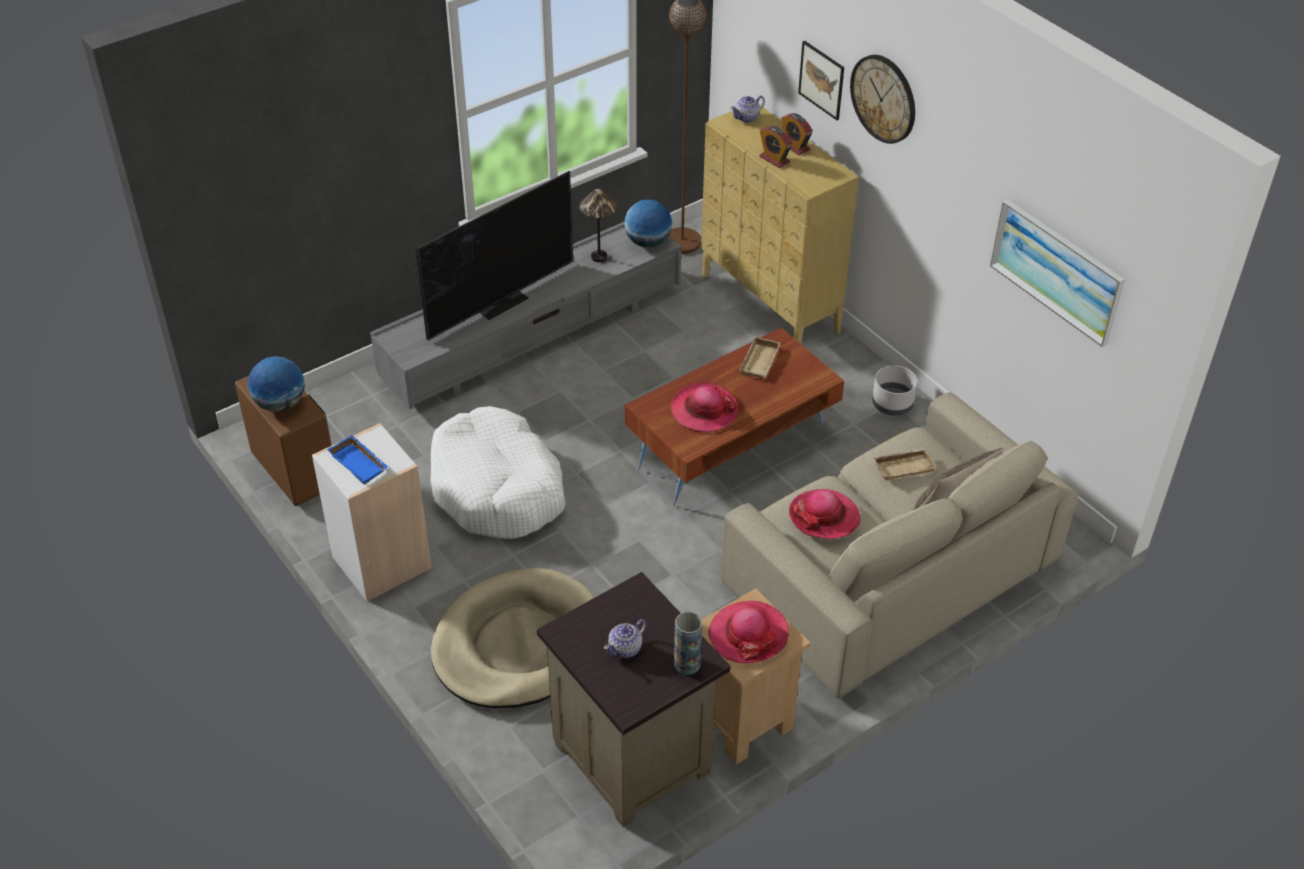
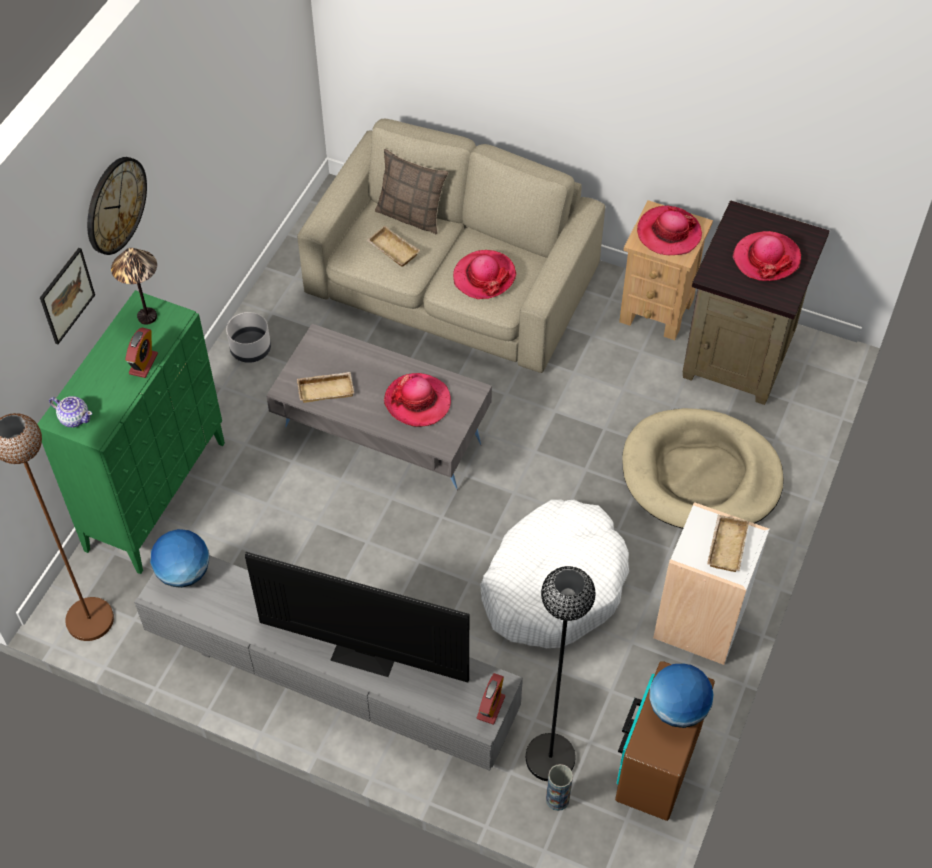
camera: 120 degrees left, 10 degrees up
(360, 463) = (725, 545): blue tray -> beige tray
(361, 419) = (549, 758): none -> black floor lamp
(599, 257) = (235, 604): table lamp -> table lamp (146, 317)
(625, 648) = (766, 258): teapot -> hat
(687, 664) = (749, 221): vase -> vase (557, 799)
(732, 449) = (383, 436): brown coffee table -> grey coffee table
(769, 305) = (158, 495): beige dresser -> green dresser
(795, 146) = (109, 357): alarm clock -> alarm clock (490, 707)
(1057, 270) = (252, 79): picture -> none

